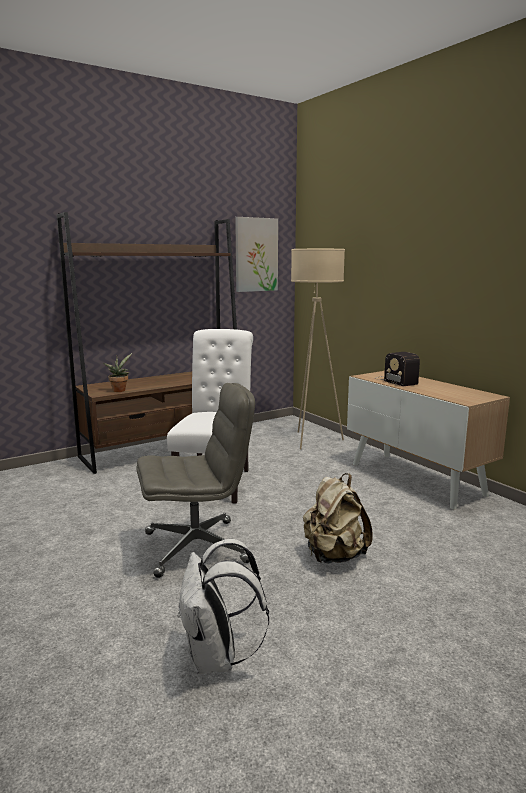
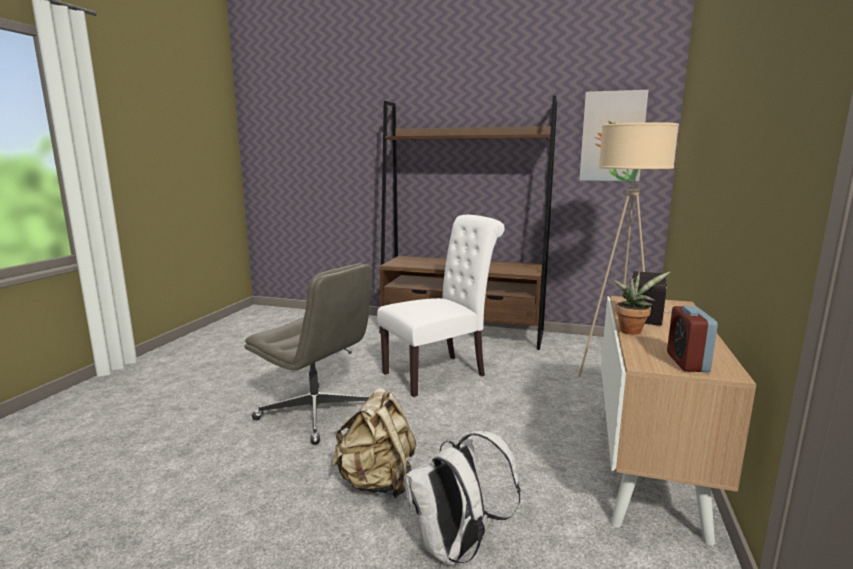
camera: 50 degrees right, 0 degrees up
(119, 390) = (411, 265): potted plant -> potted plant (632, 330)
(217, 658) = (159, 491): white backpack -> white backpack (456, 548)
(474, 396) = (687, 362): none -> alarm clock

